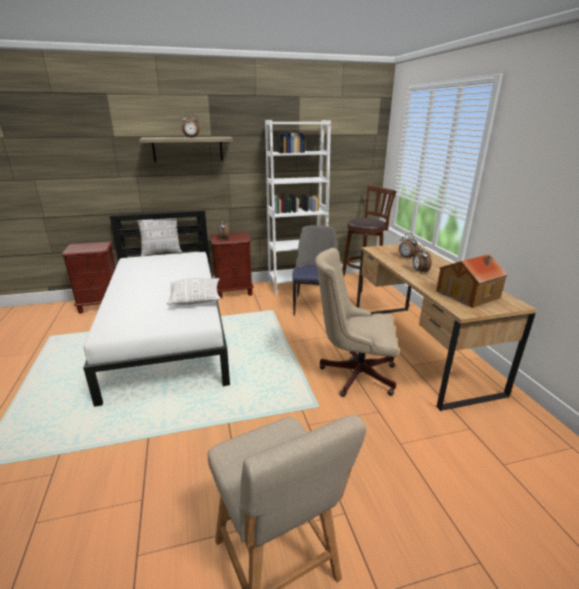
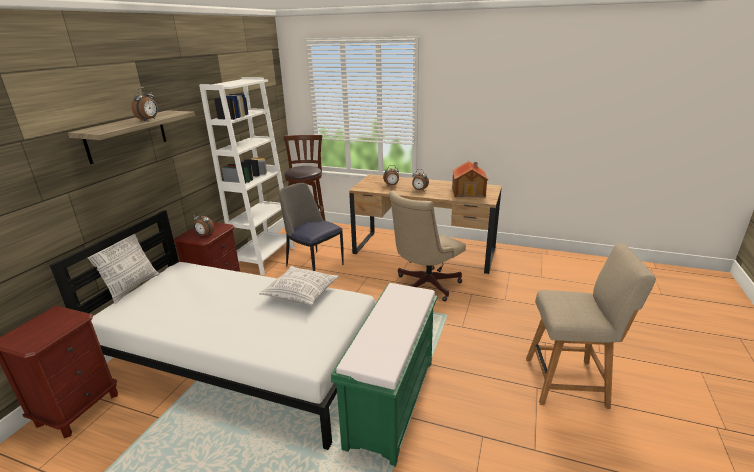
camera: 55 degrees left, 0 degrees up
(164, 418) = (391, 400): none -> green bench

